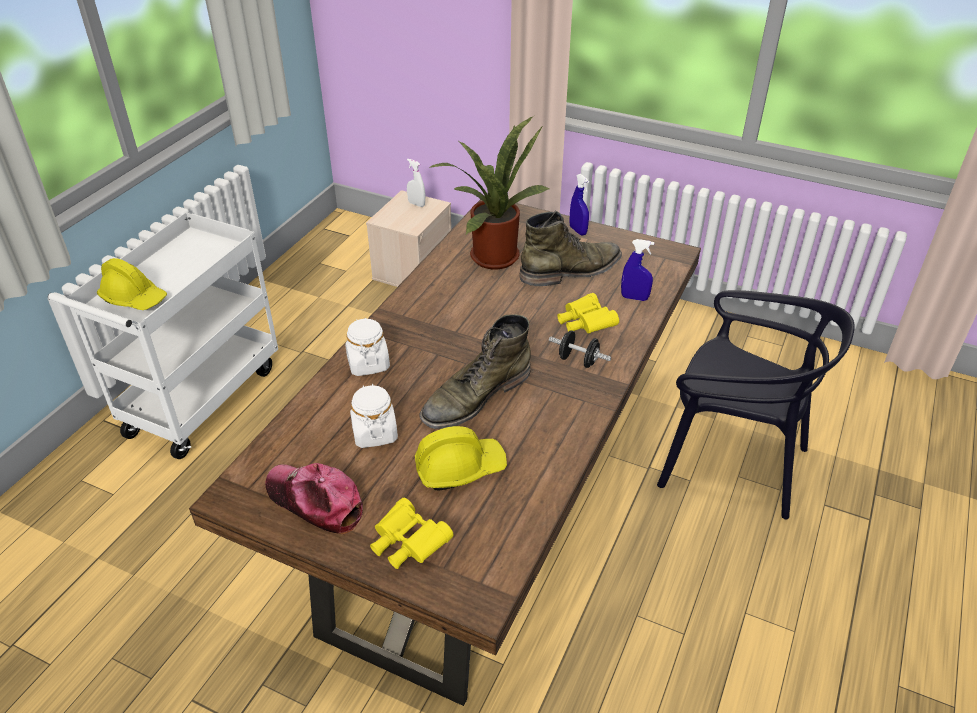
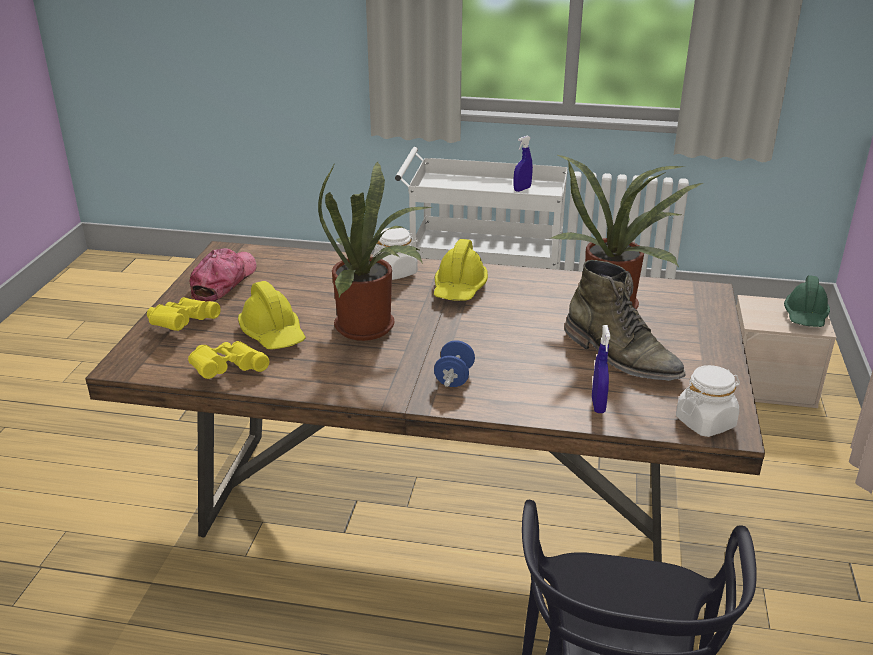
camera: 75 degrees right, 10 degrees down
(134, 298) = (455, 186): yellow hard hat -> yellow hard hat (459, 288)
(374, 433) = (307, 290): white jar -> white jar (705, 422)
(416, 204) = (805, 316): white spray bottle -> green hard hat
(475, 396) = (371, 328): green boot -> potted plant
(578, 230) = (713, 351): blue spray bottle -> blue spray bottle (522, 189)
(578, 360) = (454, 378): black dumbbell -> blue dumbbell
(585, 324) = (521, 376): yellow binoculars -> yellow binoculars (227, 371)

